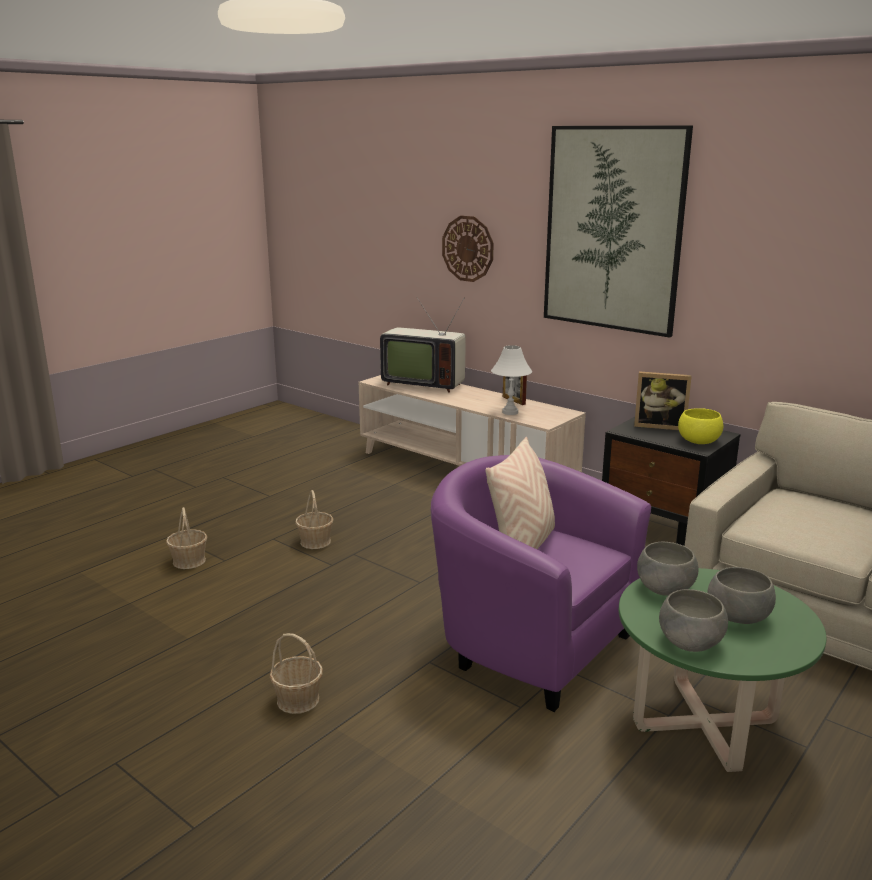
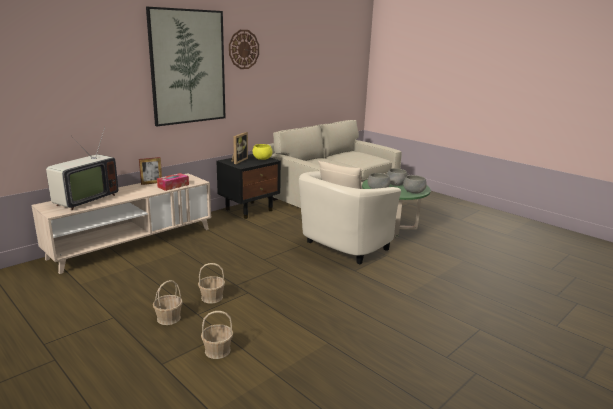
camera: 85 degrees left, 0 degrees up
(298, 699) = (387, 304): basket -> basket (168, 318)
(468, 248) = (87, 93): wall clock -> wall clock (243, 49)
(510, 412) = (173, 186): white table lamp -> tissue box
(529, 644) = (341, 248): purple armchair -> beige armchair

